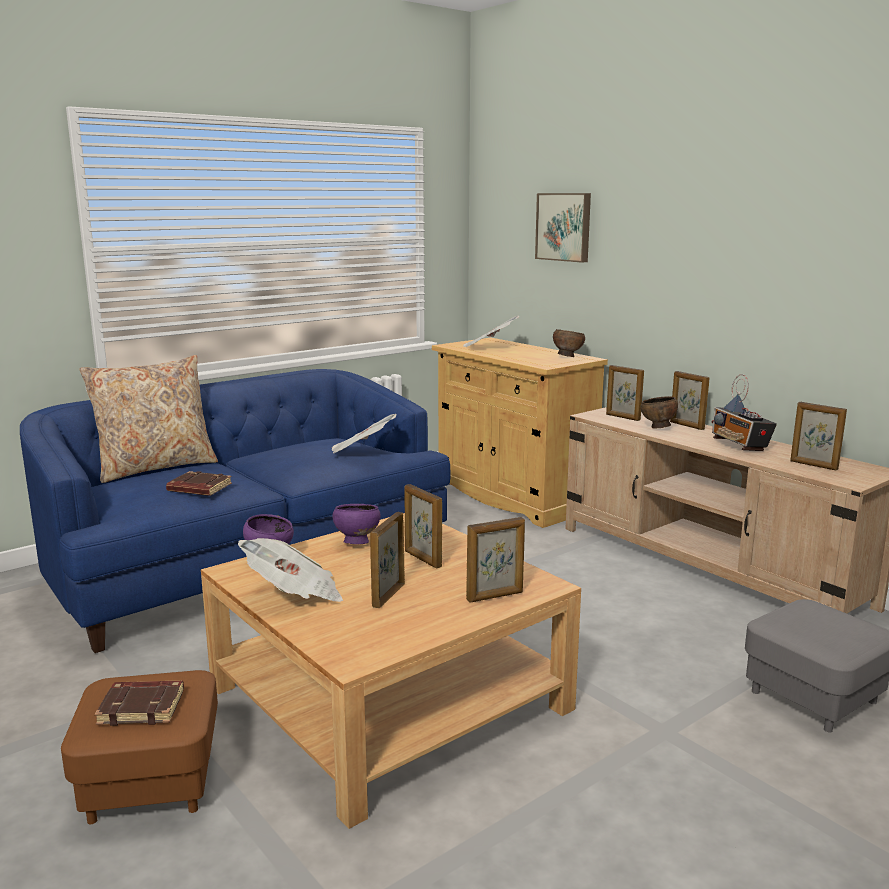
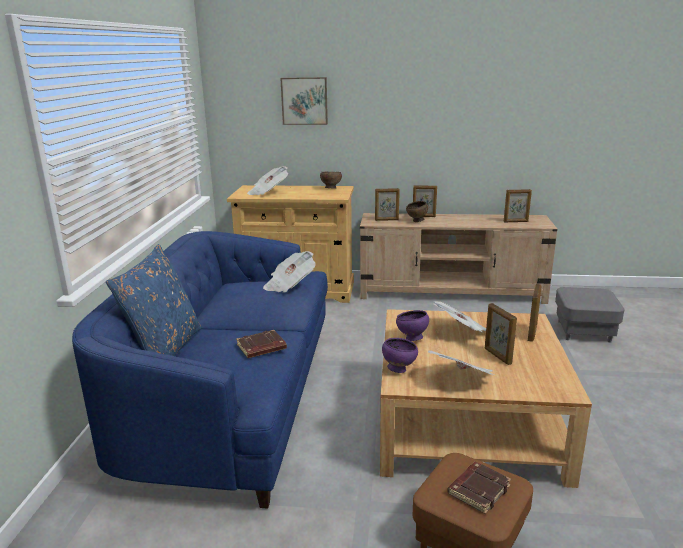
camera: 45 degrees left, 5 degrees up
(156, 467) = (164, 350): beige pillow -> blue pillow
(422, 559) = (461, 332): picture frame -> newspaper
(740, 445) = (469, 220): radio -> none

